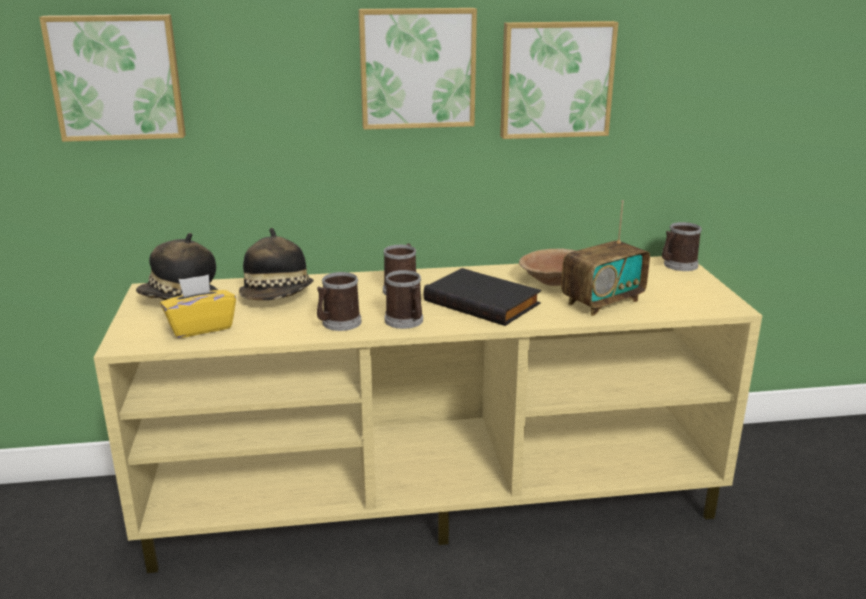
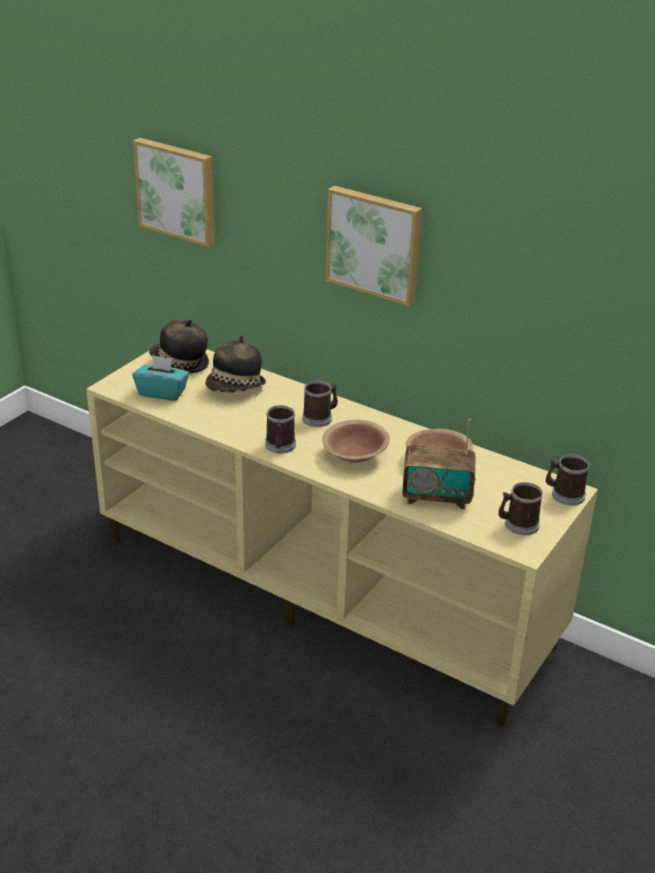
camera: 40 degrees right, 10 degrees up
(201, 327) = (162, 392): yellow tissue box -> turquoise tissue box
(338, 324) = (238, 427): mug -> mug (517, 524)
(484, 302) = (355, 455): black book -> brown bowl
(555, 79) = (487, 287): picture -> none

